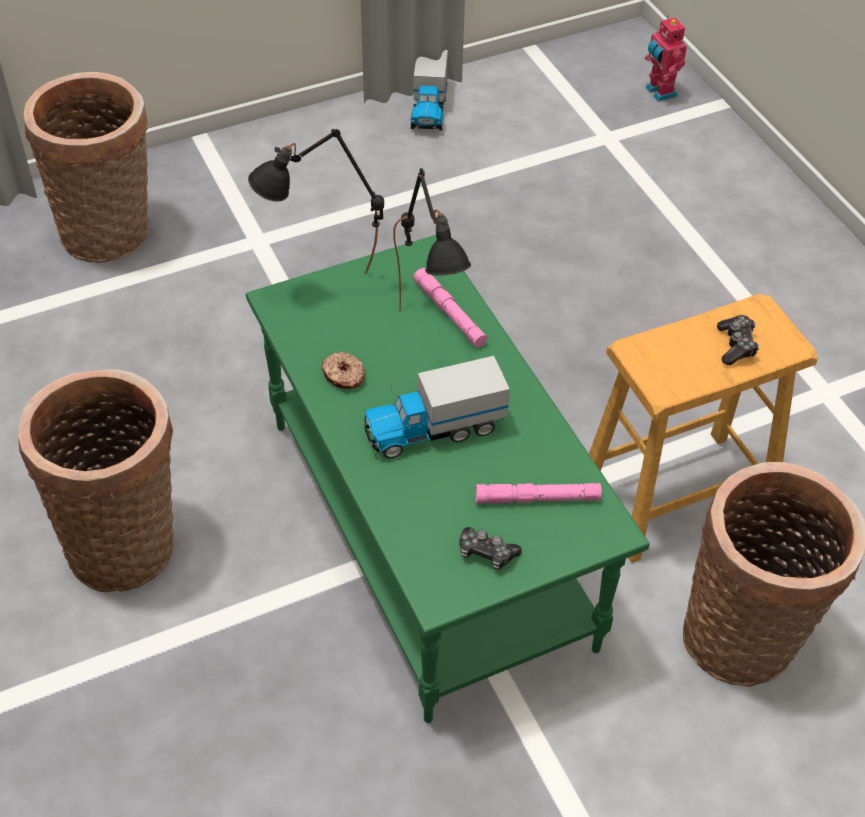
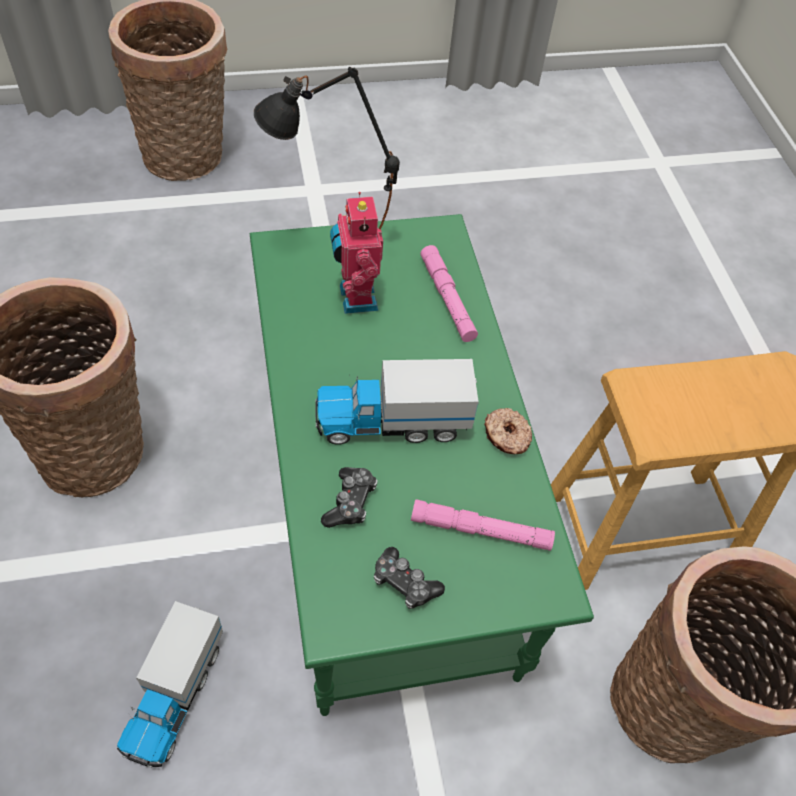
camera: 10 degrees right, 5 degrees up
(343, 376) = (316, 341): donut -> donut (506, 436)
(429, 107) = (503, 103): toy truck -> toy truck (174, 695)
(429, 337) = (418, 319): black table lamp -> none
(659, 92) = (717, 130): toy robot -> toy robot (355, 298)
(736, 345) = (748, 405): game controller -> game controller (350, 502)

